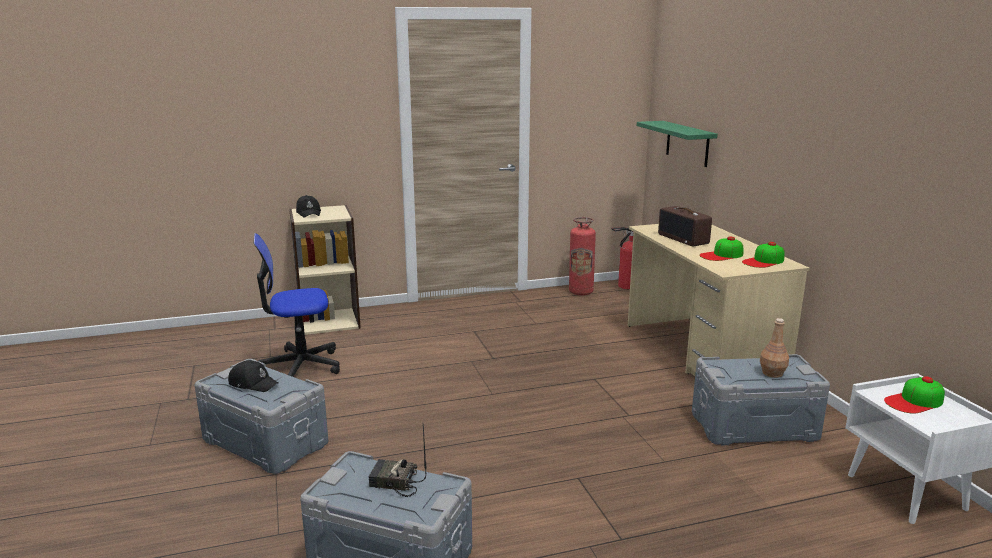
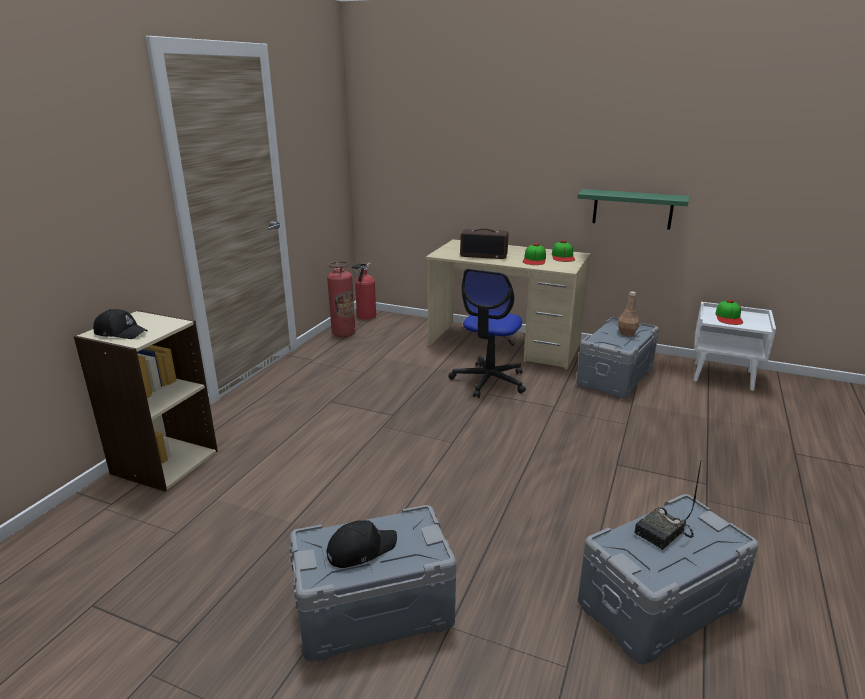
camera: 50 degrees left, 5 degrees up
(300, 366) = (238, 521): office chair -> office chair (489, 381)
(687, 143) = (416, 175): green shelf -> green shelf (632, 209)

